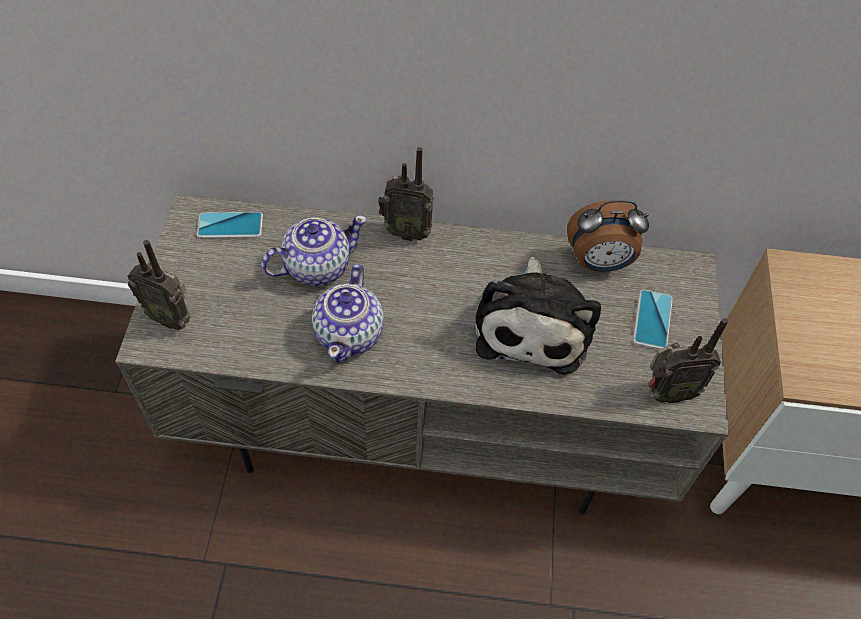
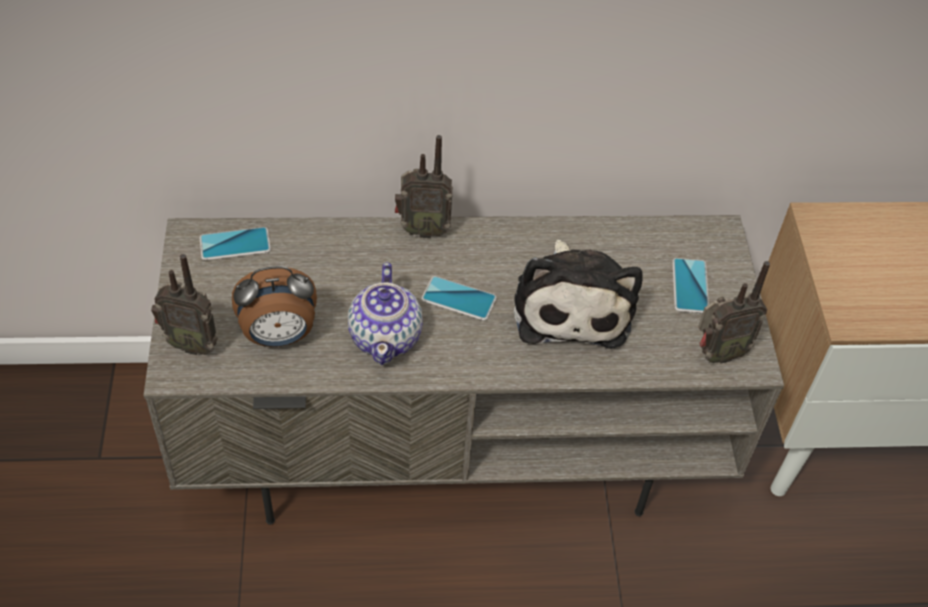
camera: 10 degrees left, 5 degrees down
(316, 266) = (336, 275): teapot -> none
(426, 304) = (459, 299): none -> phone
(599, 262) = (626, 237): alarm clock -> alarm clock (279, 336)

